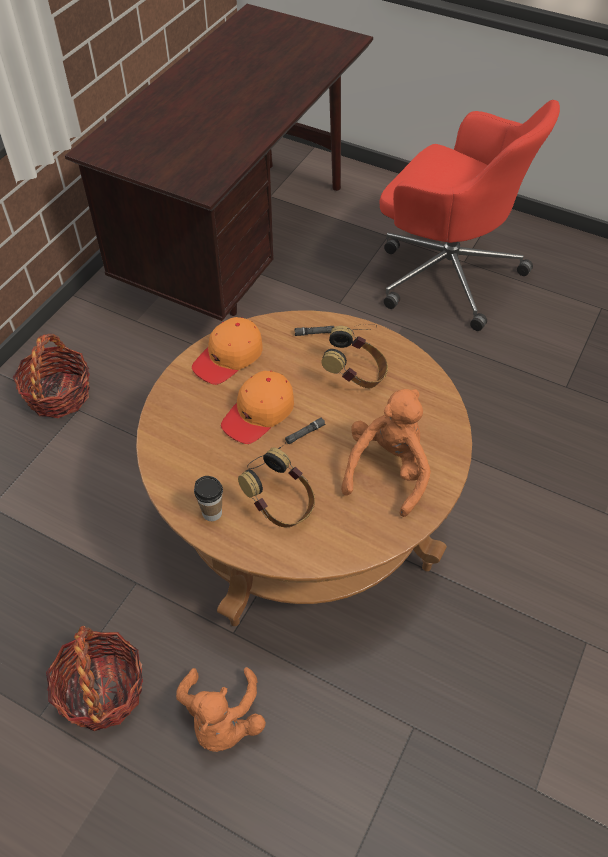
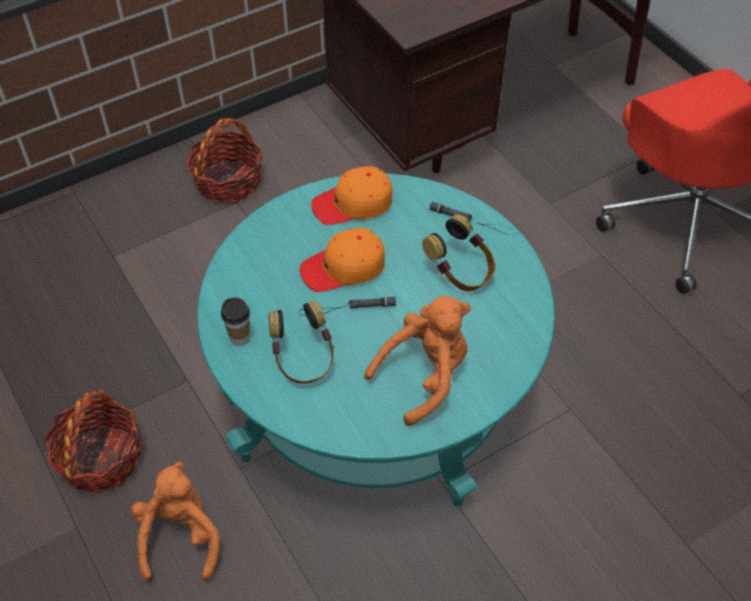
camera: 30 degrees right, 0 degrees up
(222, 720) = (180, 537): orange plush toy -> orange plush toy turned 150 degrees clockwise
(304, 512) = (376, 391): brown coffee table -> turquoise coffee table

